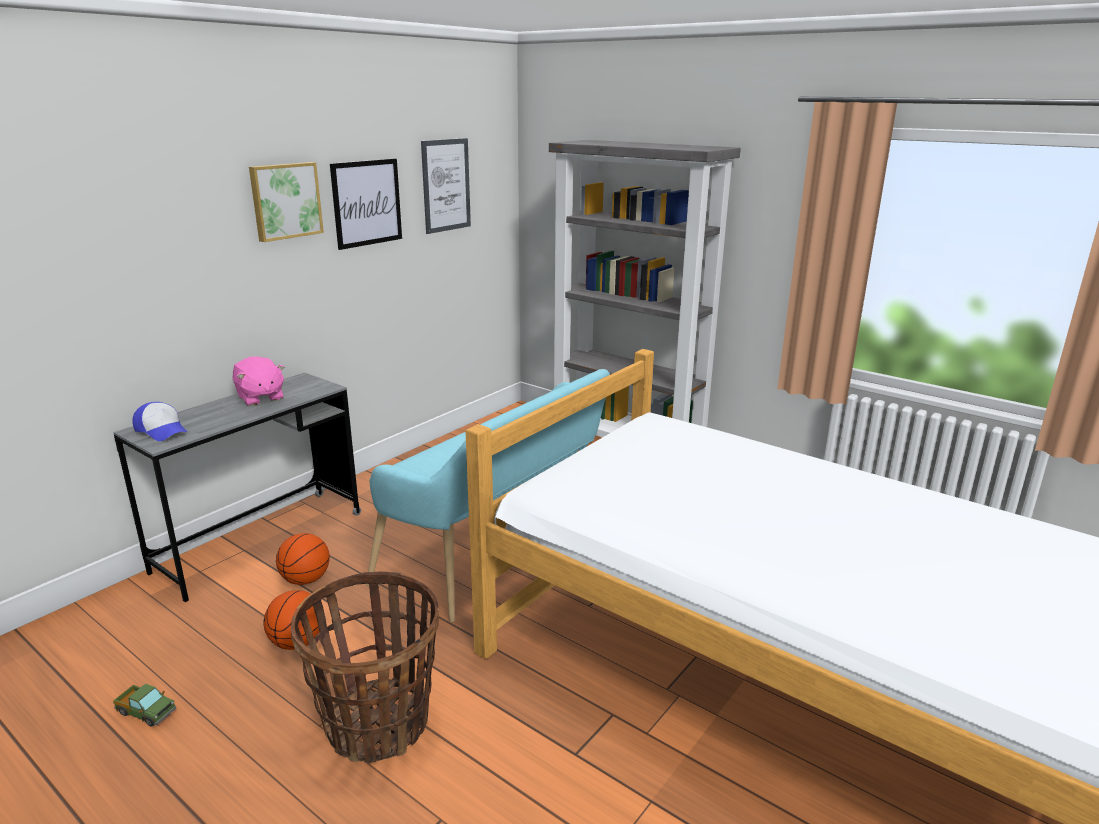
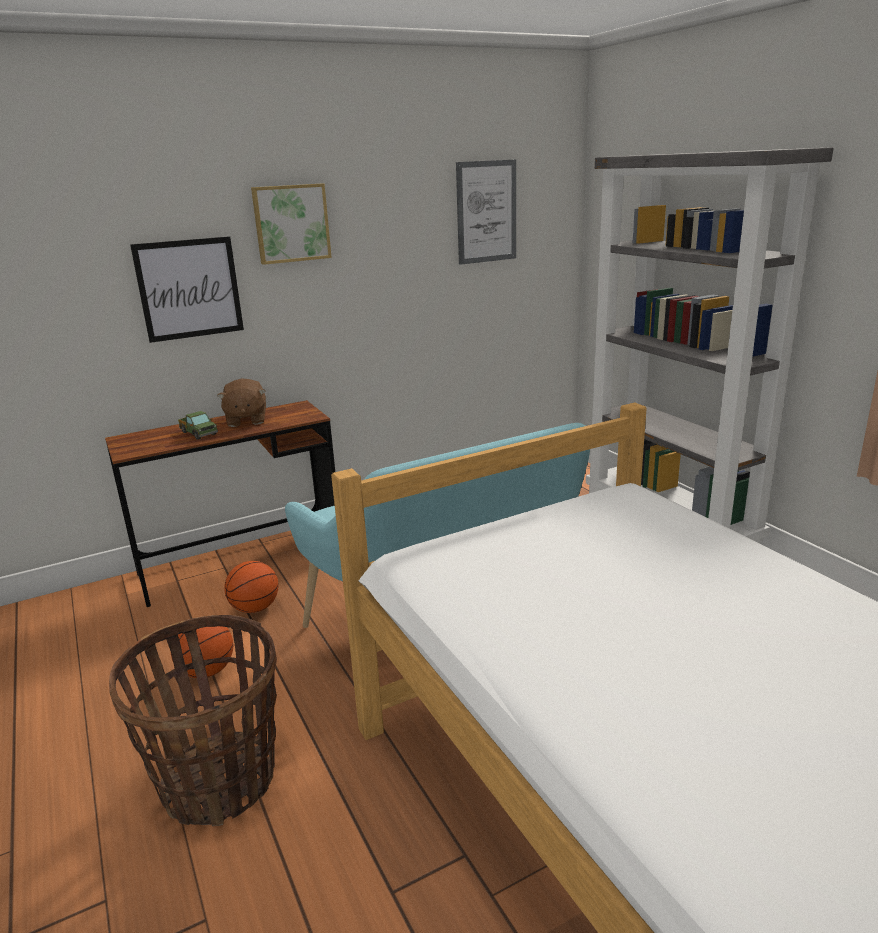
camera: 25 degrees right, 0 degrees up
(146, 712) = (48, 706): toy truck -> toy truck (199, 433)
(162, 430) = (140, 441): cap -> none
(260, 398) = (246, 420): pink plush toy -> brown plush toy
(260, 542) = (242, 562): grey desk -> brown desk
(367, 203) = (387, 228): picture -> picture (189, 289)

